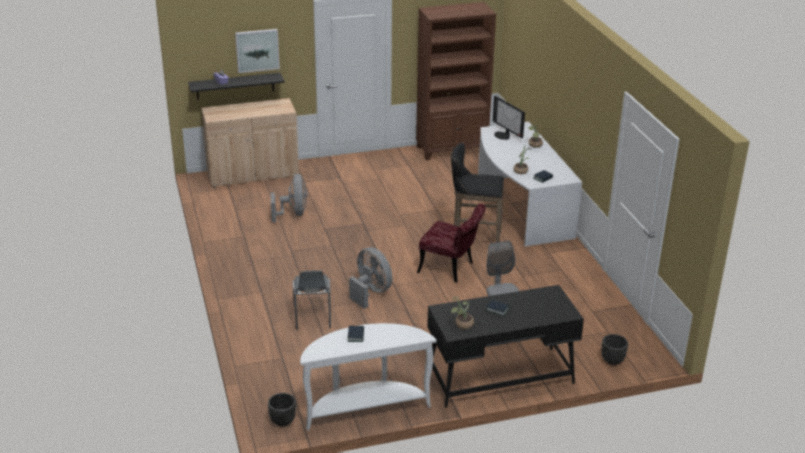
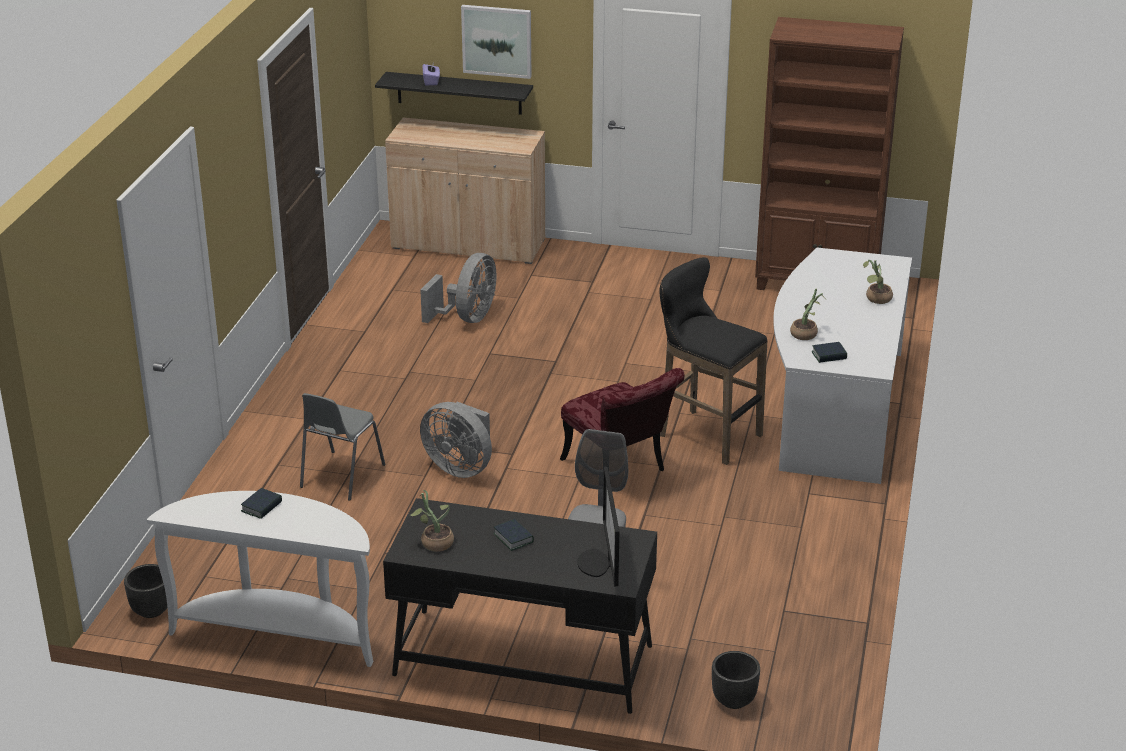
camera: 30 degrees right, 0 degrees up
(370, 292) = (460, 467): grey fan -> grey fan turned 135 degrees clockwise
(503, 135) = (841, 269): monitor -> monitor (599, 563)

